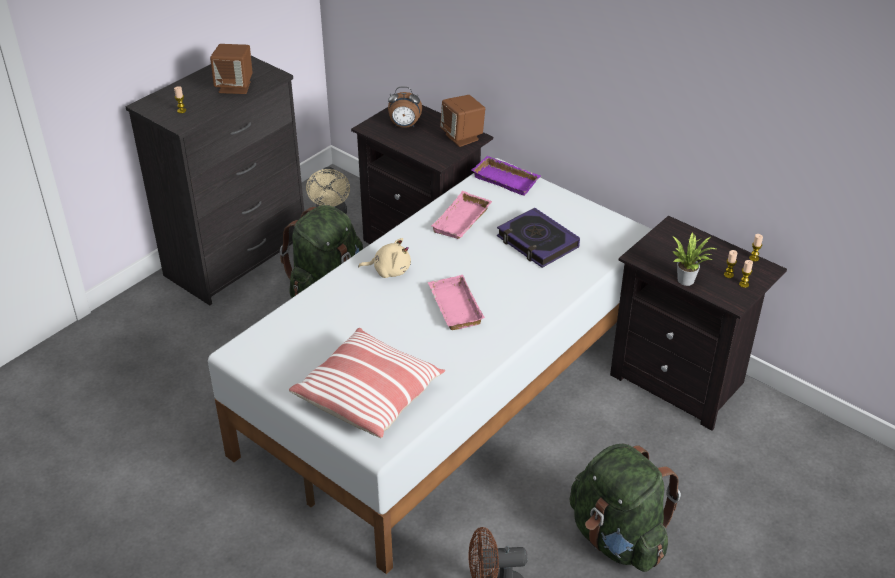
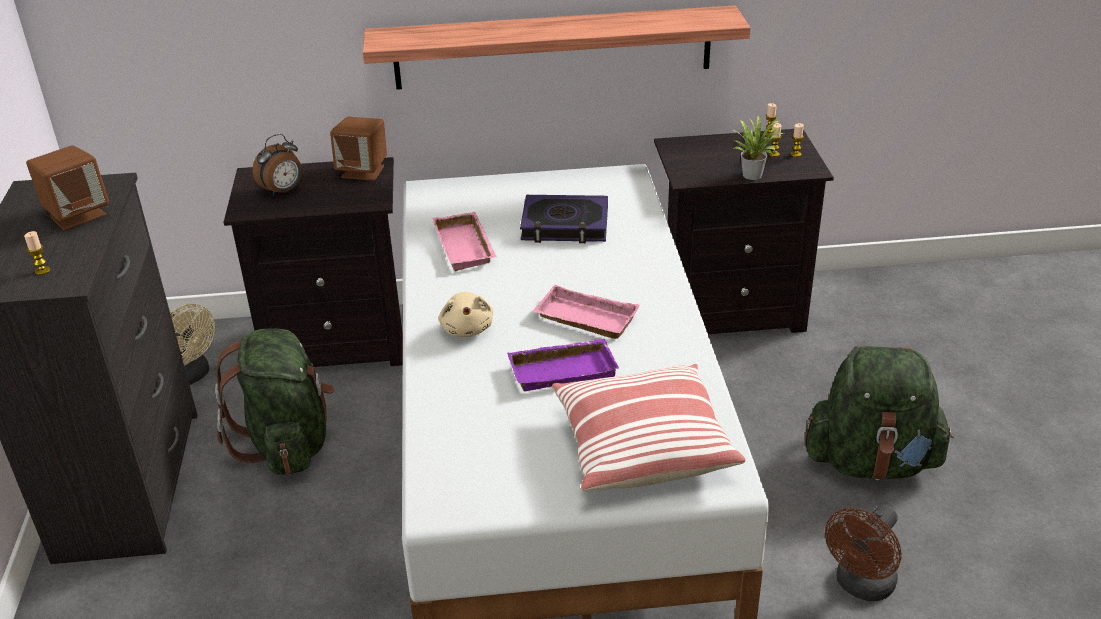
camera: 45 degrees left, 5 degrees down
(389, 270) = (467, 328): beige plush toy -> beige plush toy turned 120 degrees clockwise
(507, 179) = (448, 192): purple tray -> purple tray (563, 369)
(609, 110) = (553, 47): none -> shelf

